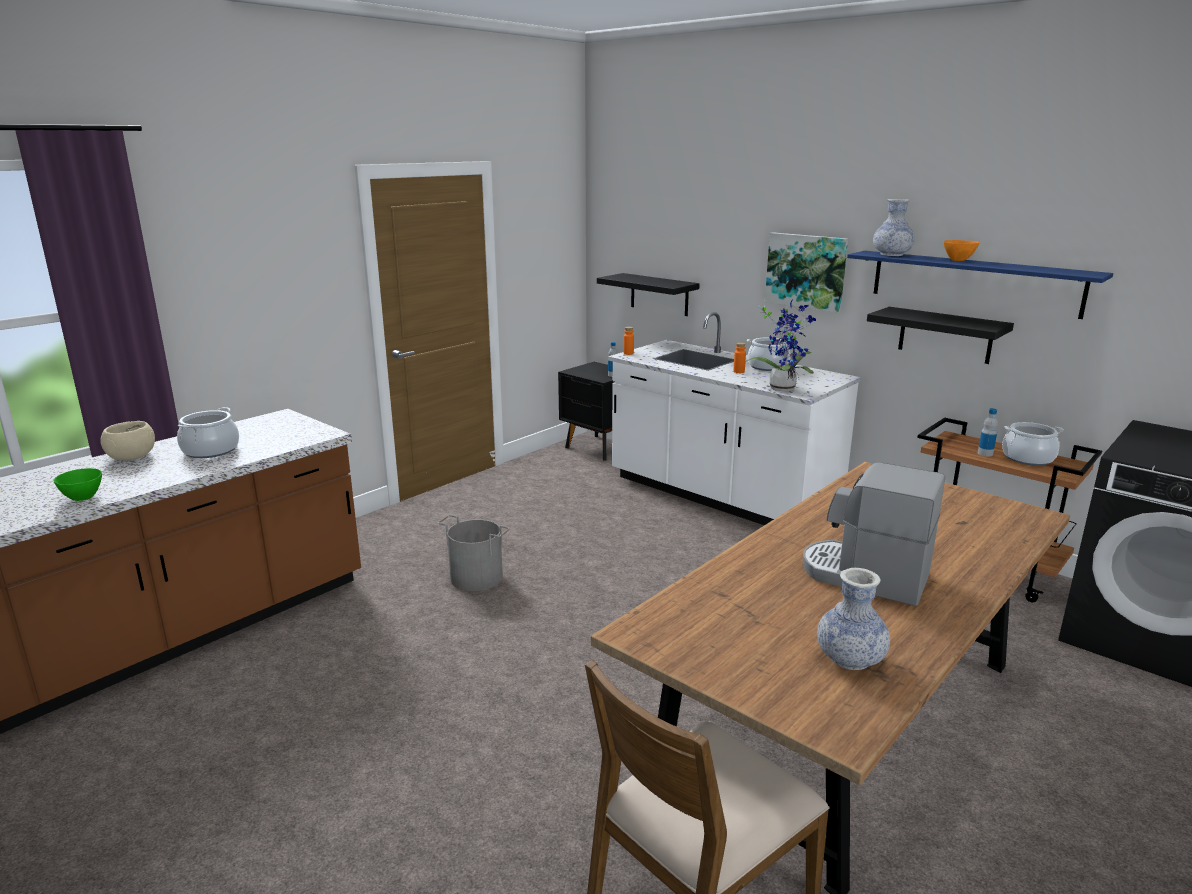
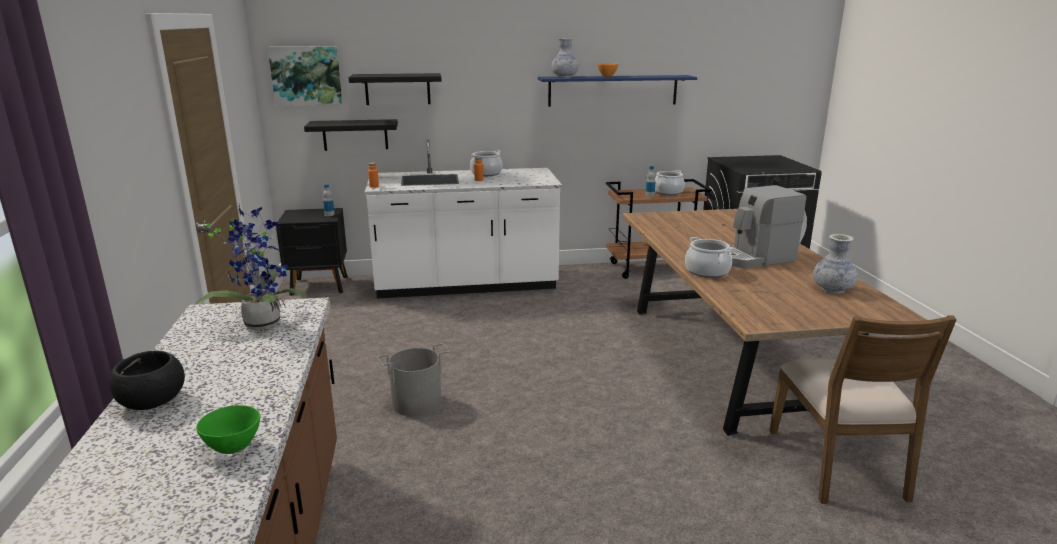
camera: 50 degrees left, 0 degrees up
(132, 457) = (152, 401): beige bowl -> black bowl
(211, 450) = (233, 358): cooking pot -> cooking pot (707, 271)
(783, 387) = (529, 182): potted plant -> potted plant (262, 322)
(806, 271) = (494, 97): picture -> picture (306, 76)
(945, 335) = (599, 127): black shelf -> black shelf (397, 89)

